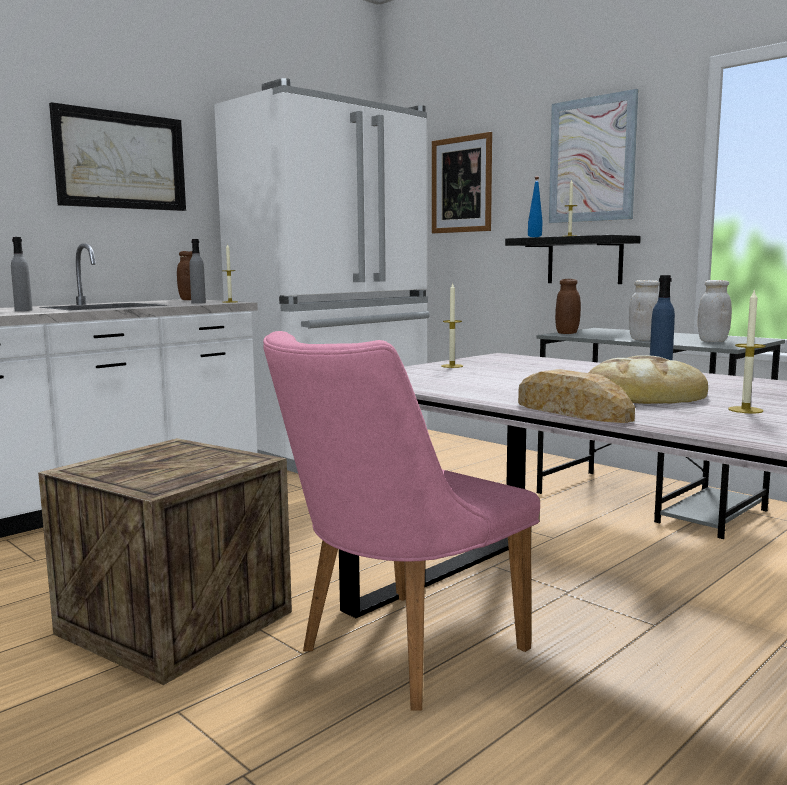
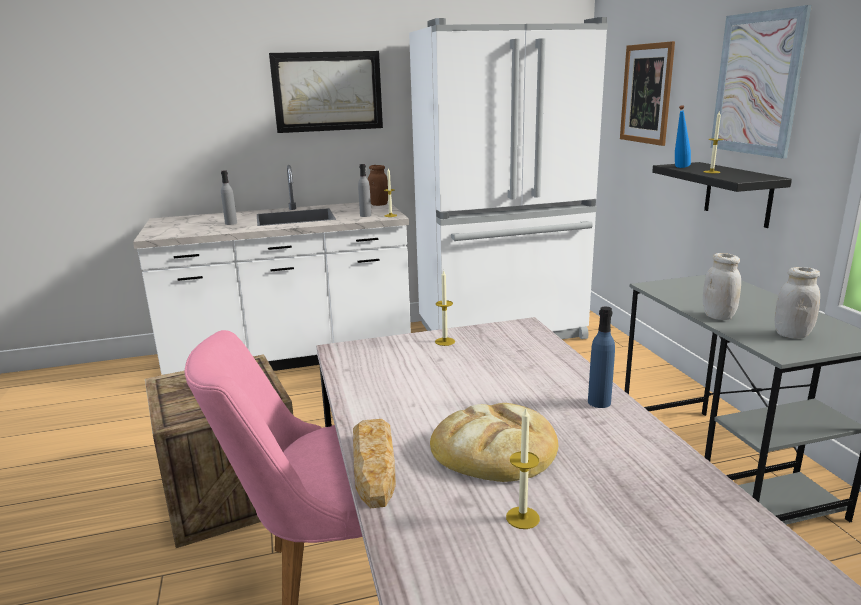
camera: 30 degrees right, 10 degrees up
(567, 333) = (665, 285): brown jar -> none

